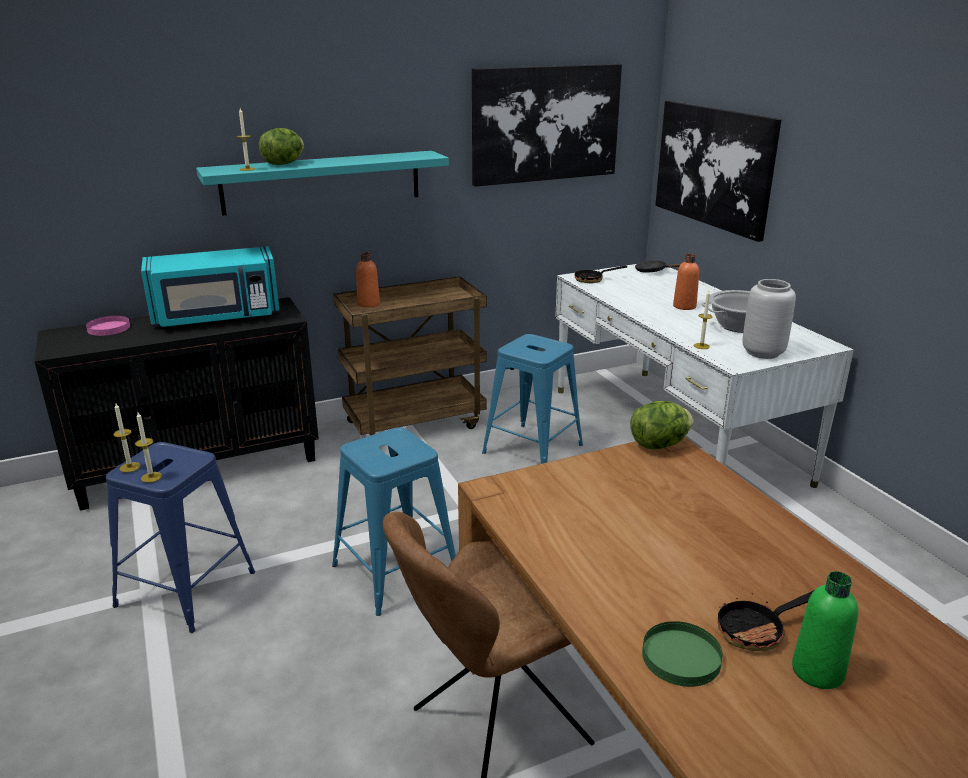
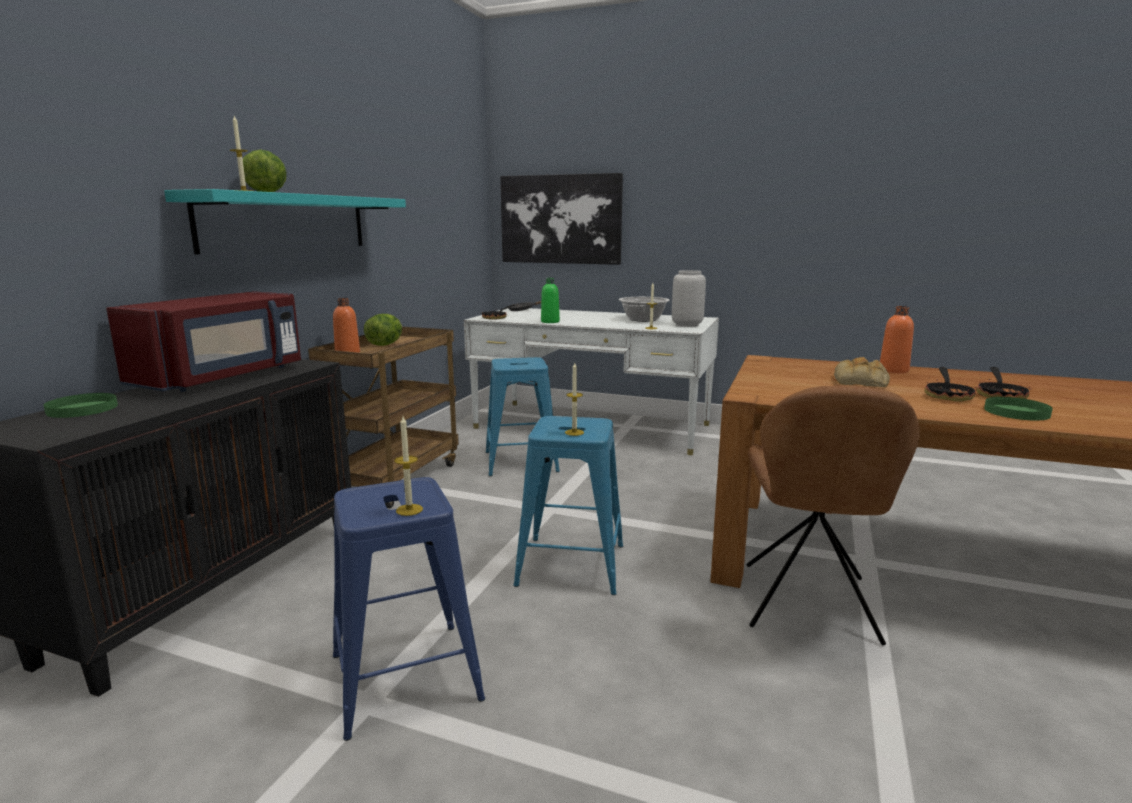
camera: 45 degrees left, 10 degrees down
(108, 328) = (81, 409): pink plate -> green plate
(130, 467) = (361, 514): candle -> candle (574, 432)
(217, 317) = (223, 377): turquoise microwave -> red microwave
(545, 124) = (435, 186): picture -> none
(659, 444) = (759, 360): lettuce -> lettuce (385, 344)
(661, 527) = (861, 382): none -> bread
(684, 306) = (589, 318): orange bottle -> orange bottle (893, 370)
(690, 594) = (948, 395): none -> frying pan
(817, 671) = (1051, 397): green bottle -> green bottle (550, 322)

